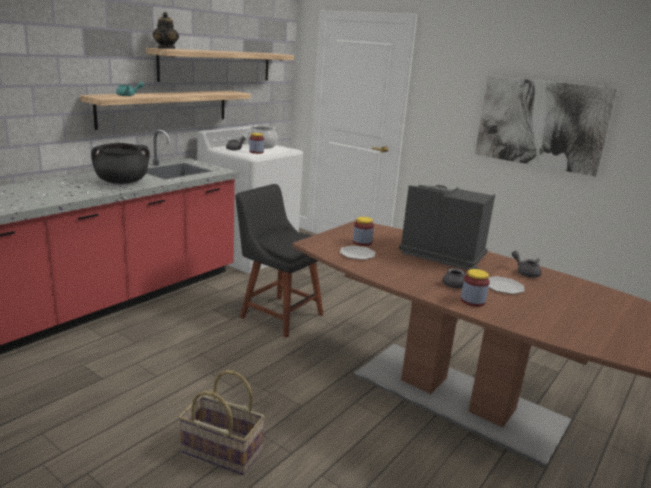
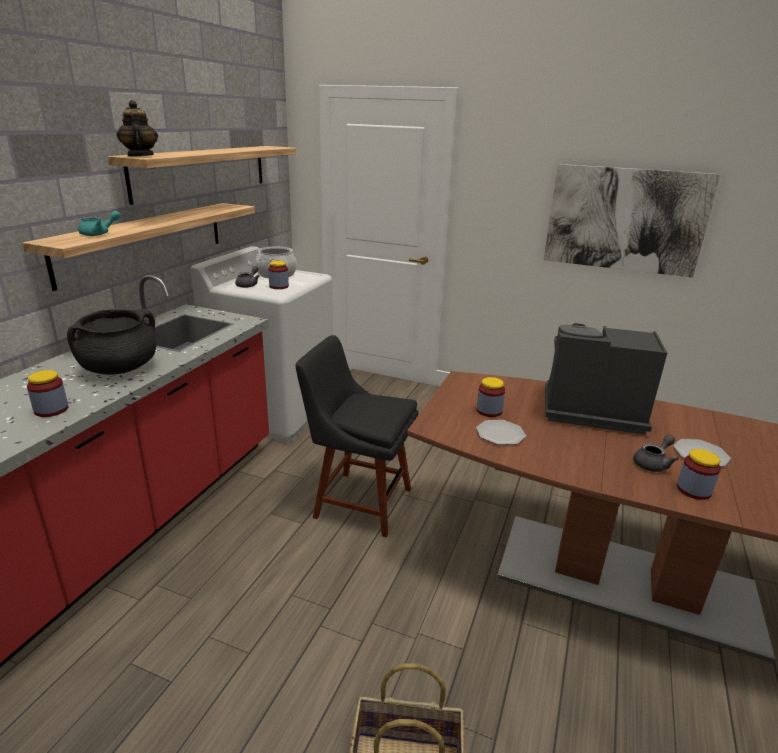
camera: 15 degrees left, 5 degrees up
(70, 194) = (51, 410): none -> jar
(525, 273) = (699, 423): grey teapot -> none

